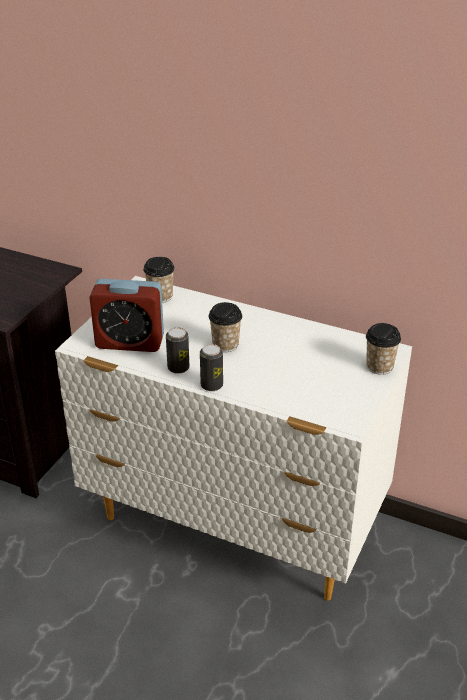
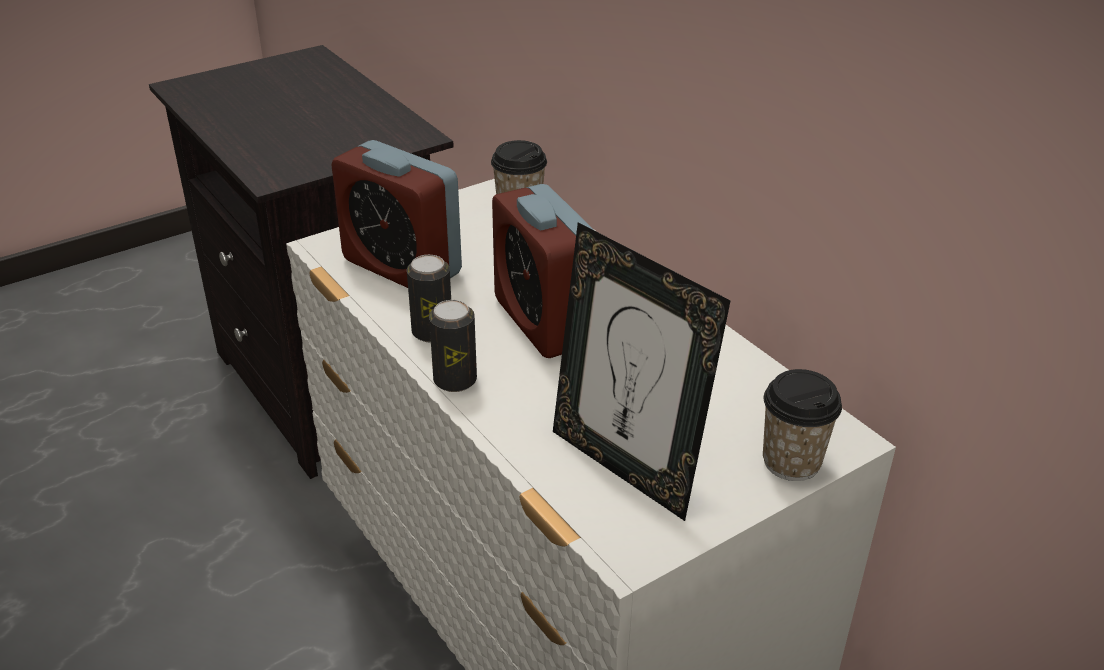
camera: 30 degrees right, 0 degrees up
(225, 345) = (545, 322): cup -> alarm clock
(318, 393) = (625, 467): none -> picture frame

